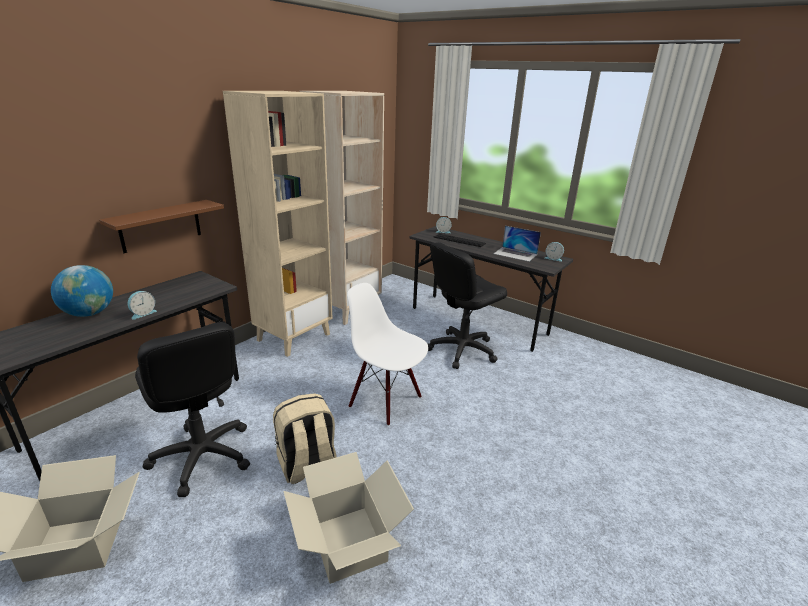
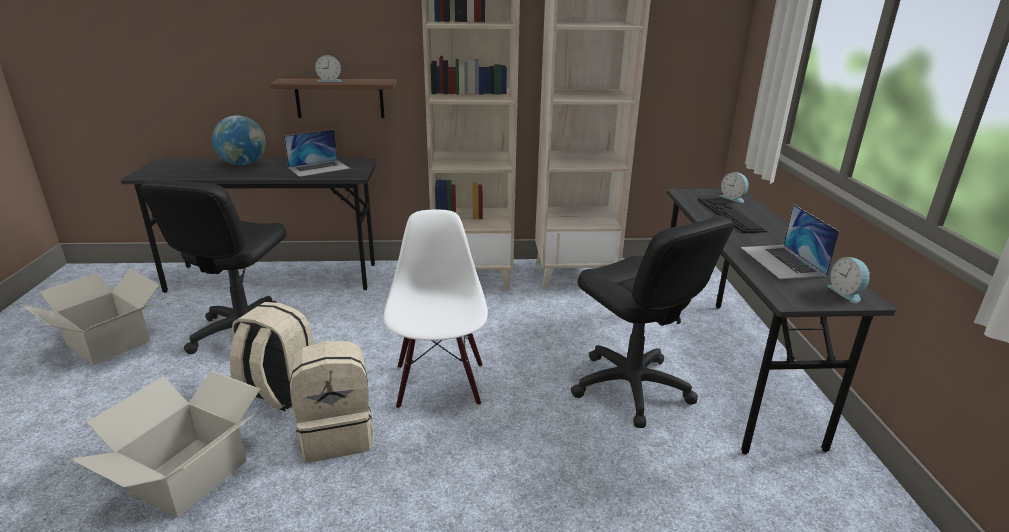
camera: 50 degrees right, 0 degrees up
(142, 313) = (265, 175): alarm clock -> alarm clock (330, 80)
(174, 292) = (319, 168): none -> laptop
(385, 458) = (337, 435): none -> beige backpack
(462, 350) = (631, 387): black office chair -> black office chair turned 135 degrees counterclockwise

